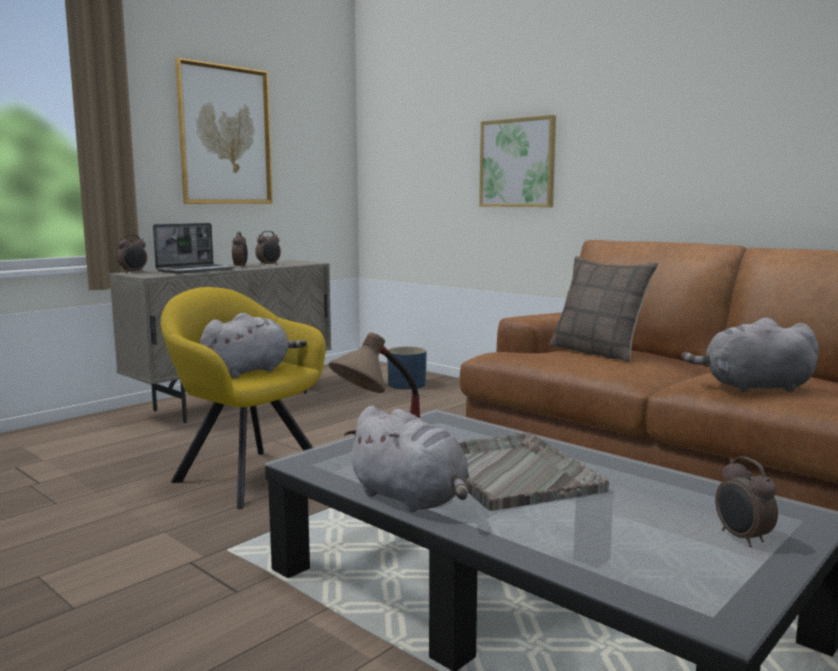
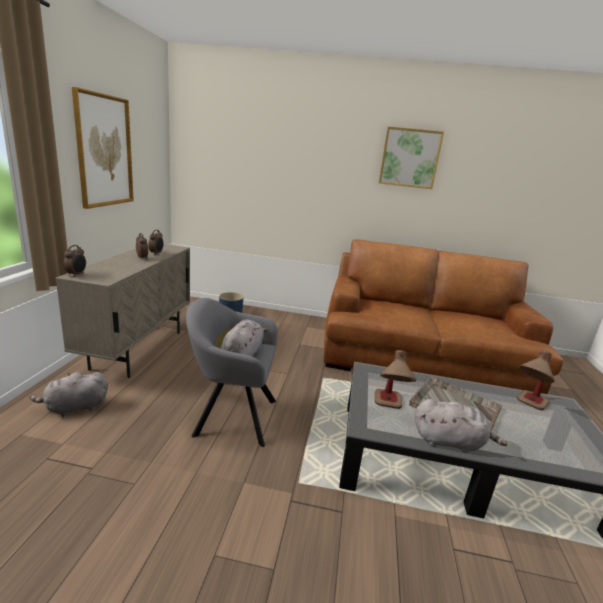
camera: 35 degrees left, 10 degrees up
(196, 270) = (121, 267): laptop -> none
(246, 474) = (231, 416): yellow armchair -> grey armchair
(517, 163) = (300, 186): picture -> picture (410, 158)
(598, 352) = (392, 310): pillow -> none
(686, 501) = (528, 407): none -> table lamp
(741, 538) = (570, 425): alarm clock -> none
(753, 387) = (482, 331): grey plush toy -> grey plush toy (74, 408)

